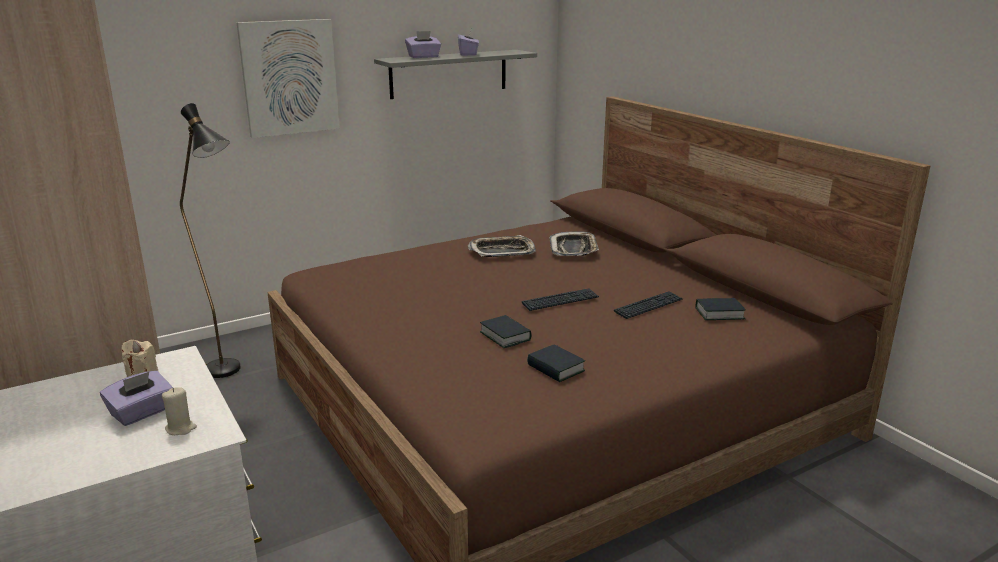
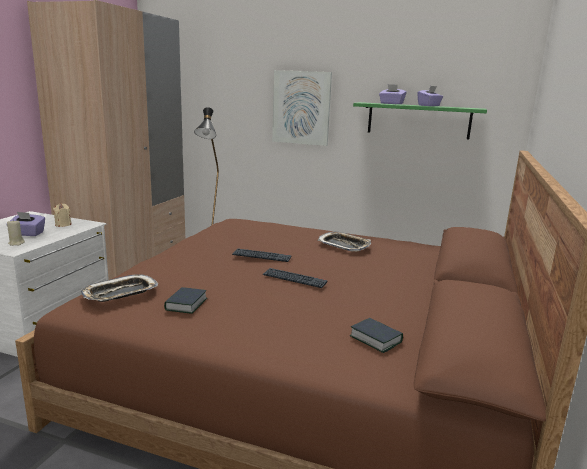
camera: 50 degrees right, 5 degrees down
(449, 73) = (418, 120): grey shelf -> green shelf
(505, 336) = (215, 279): book -> none
(574, 249) = (395, 261): tray -> tray (120, 293)
(649, 306) = (339, 309): keyboard -> keyboard (261, 256)

